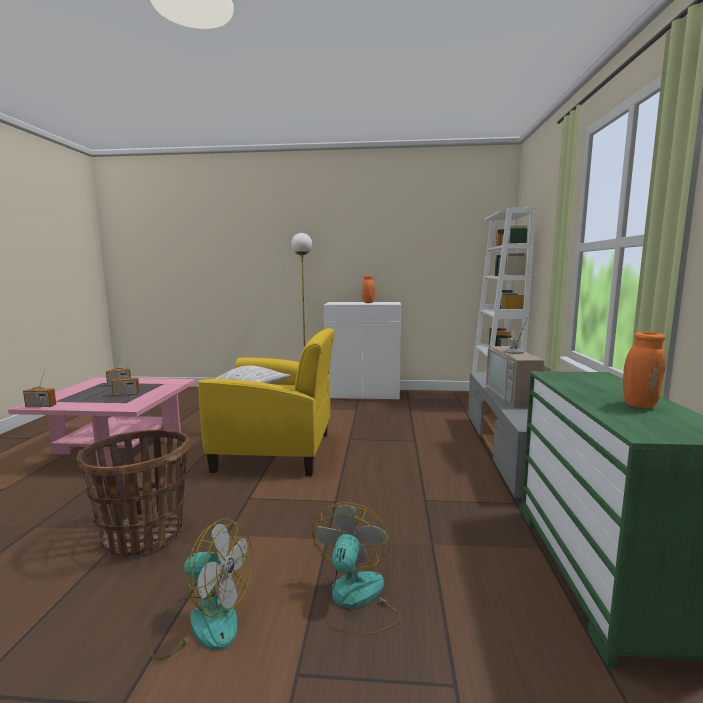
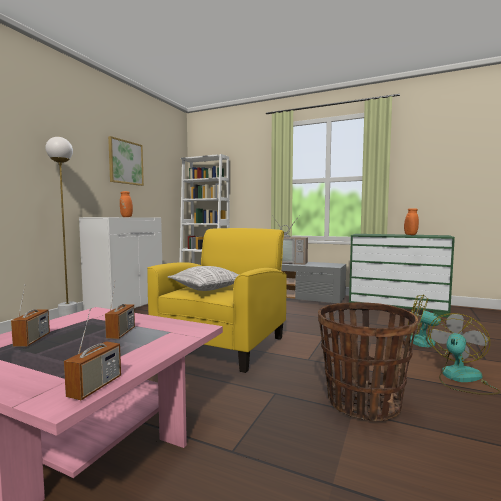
camera: 70 degrees left, 5 degrees down
(392, 240) = (125, 162): none -> picture

